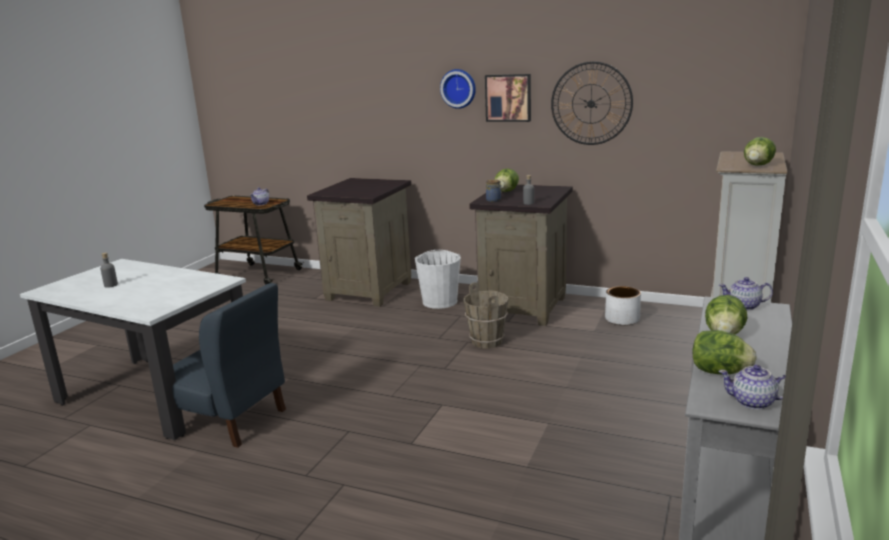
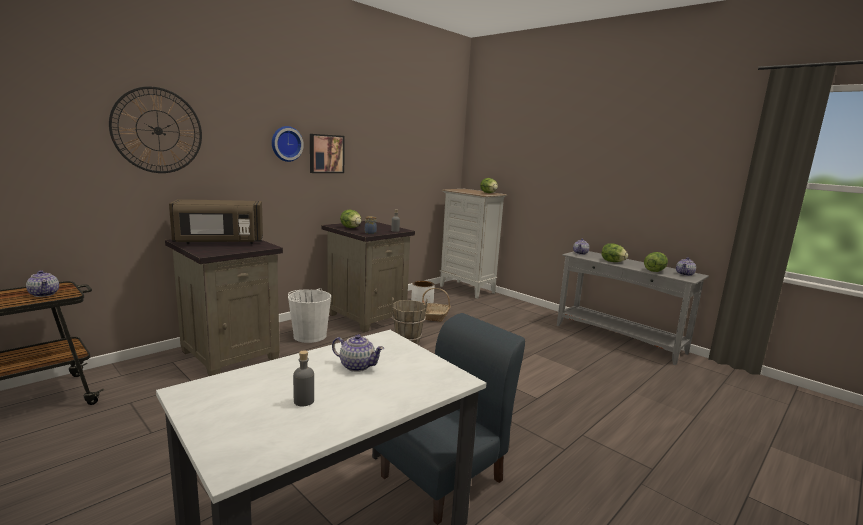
camera: 70 degrees left, 5 degrees down
(166, 284) = (357, 366): none -> teapot
(362, 186) = (219, 242): none -> brown microwave
(585, 338) = (435, 316): none -> basket
(591, 103) = (378, 160): wall clock -> wall clock (158, 130)

